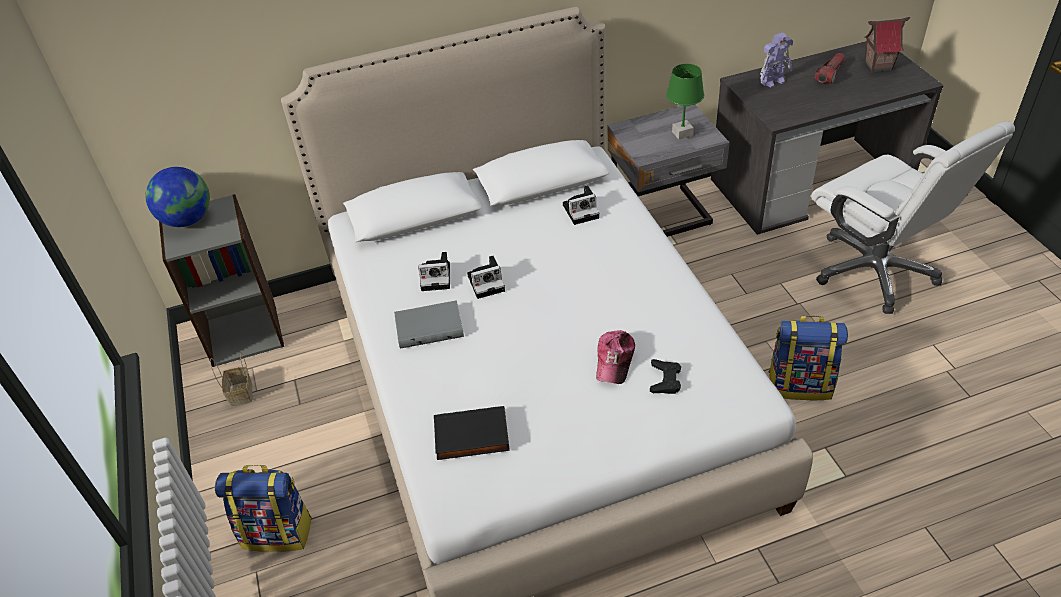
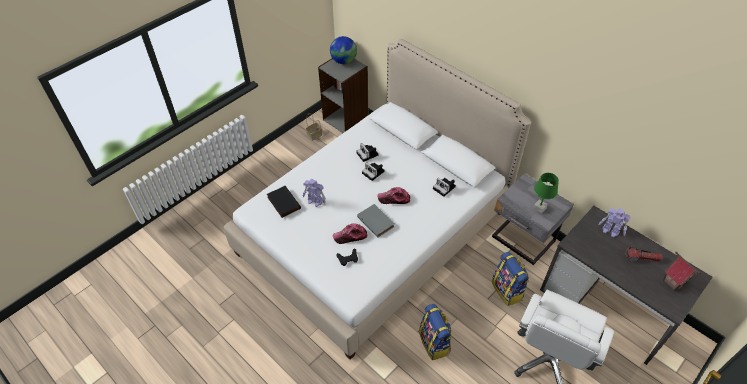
camera: 60 degrees right, 5 degrees up
(278, 531) = (257, 180): backpack -> backpack (507, 290)
(429, 326) = (337, 164): grey book -> grey book (376, 221)
(502, 385) = (315, 201): none -> toy robot
(565, 276) = (394, 198): none -> cap

